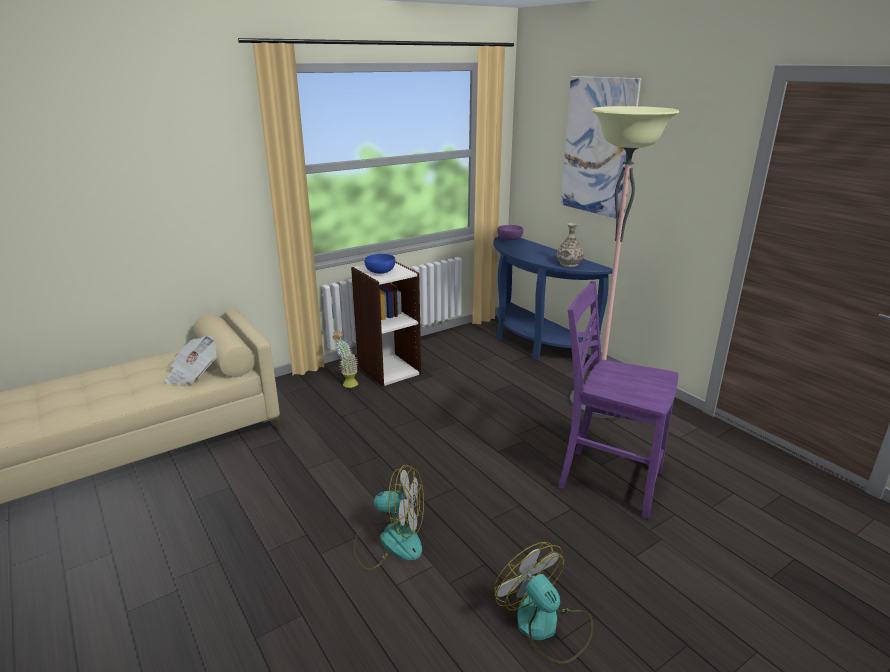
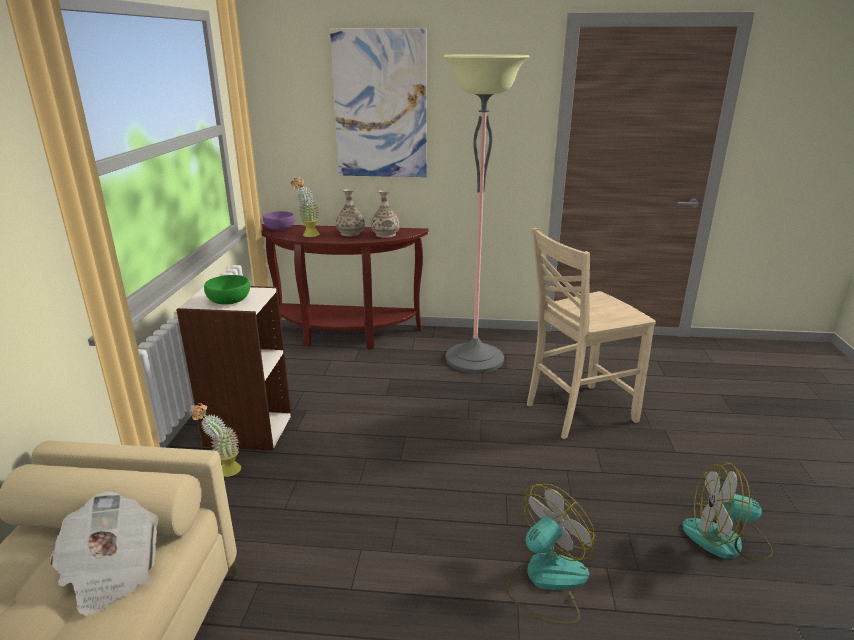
camera: 50 degrees left, 0 degrees up
(380, 271) = (229, 300): blue bowl -> green bowl
(515, 249) = (308, 236): none -> potted plant
(533, 343) = (344, 335): blue console table -> brown console table
(547, 255) = (350, 233): none -> vase
(607, 480) = (577, 412): purple chair -> beige chair

